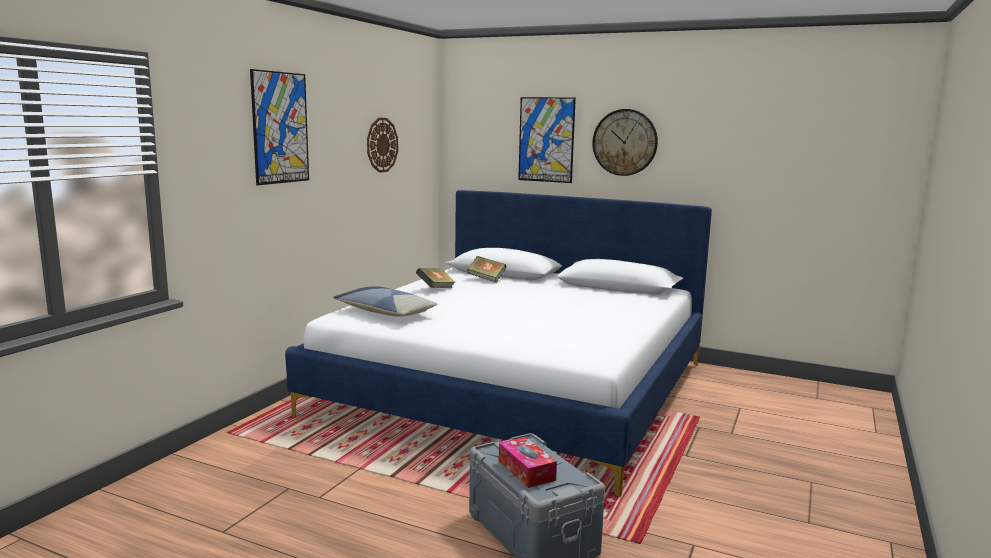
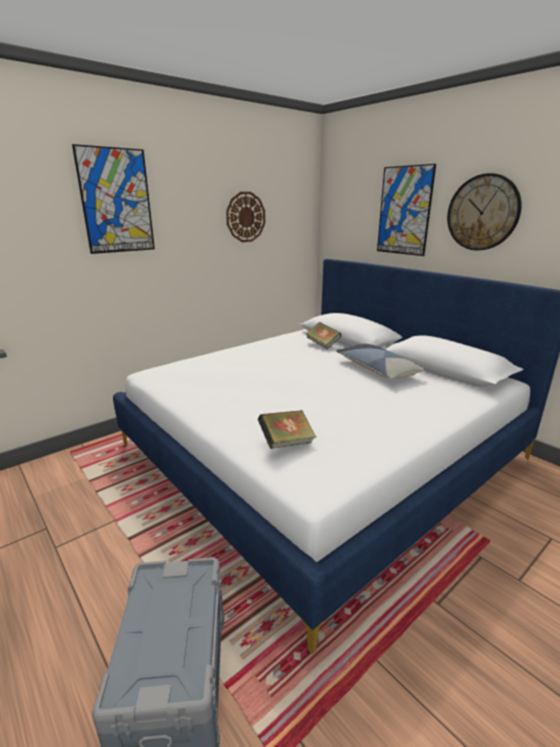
camera: 25 degrees right, 10 degrees up
(385, 312) = (189, 374): pillow -> pillow (377, 369)
(435, 289) = (266, 351): book -> book (286, 443)
(526, 470) = (152, 628): tissue box -> none

